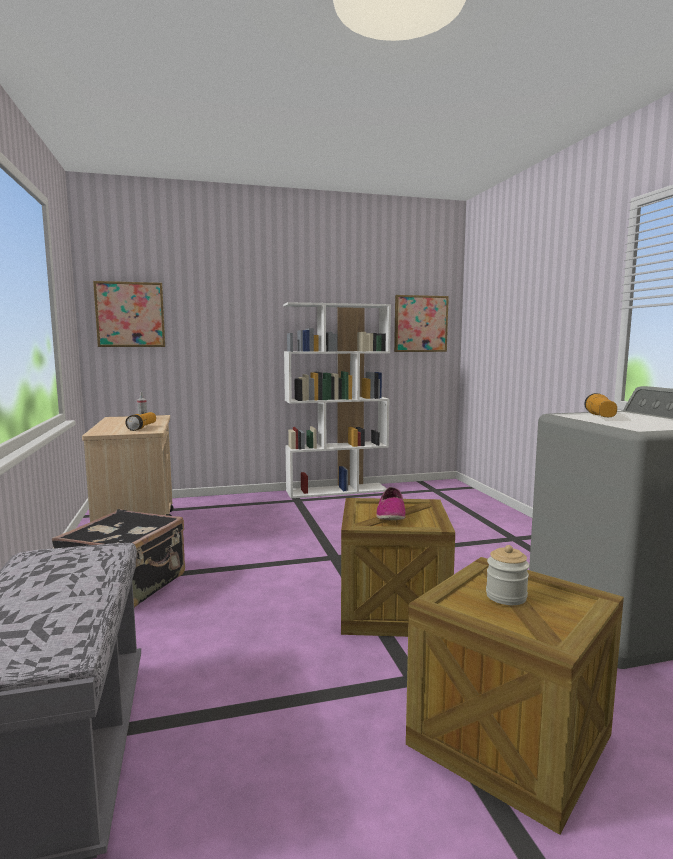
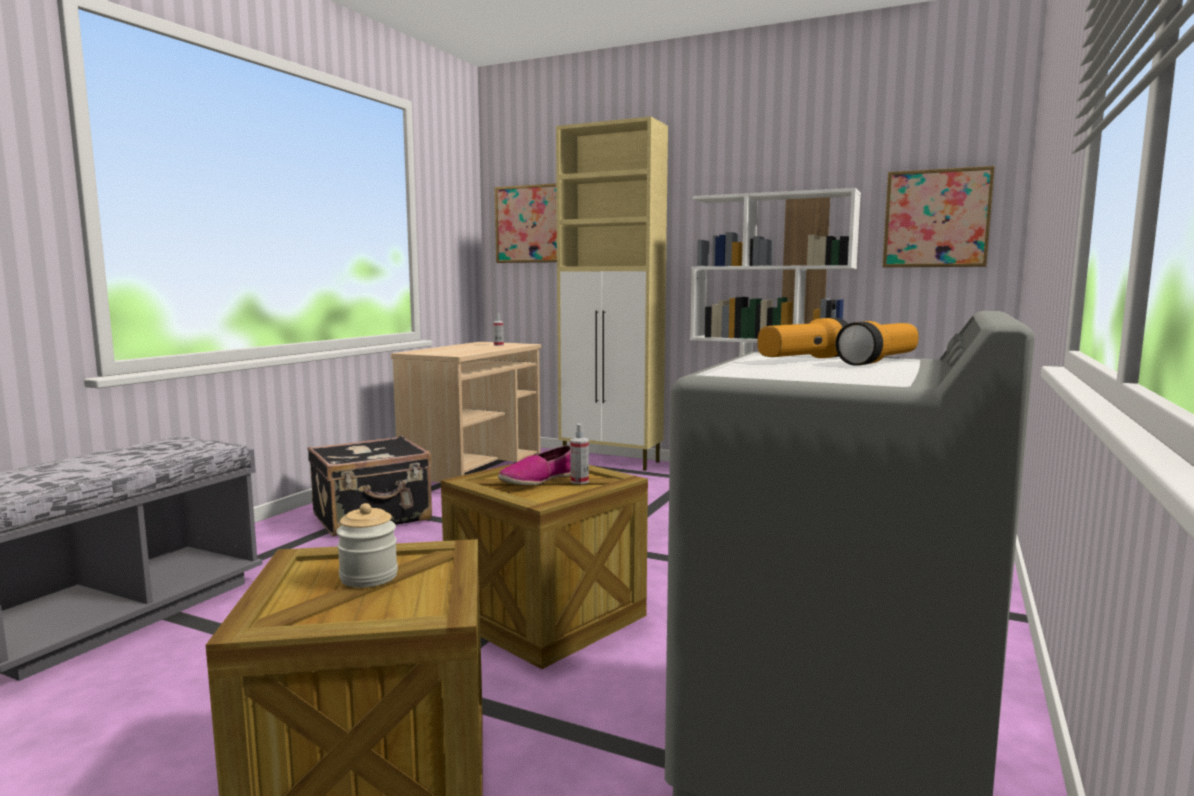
camera: 40 degrees right, 0 degrees up
(142, 427) = (462, 351): flashlight -> flashlight (879, 361)
(225, 499) = (612, 461): none -> beige cabinet
(414, 509) = (579, 481): none -> spray bottle

